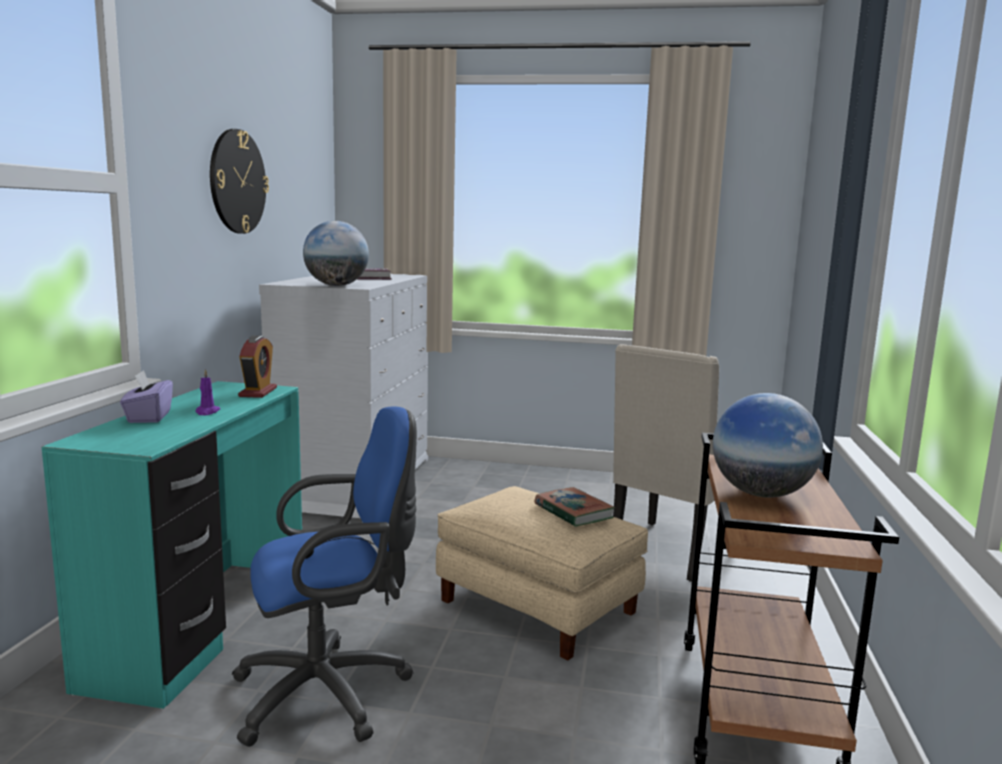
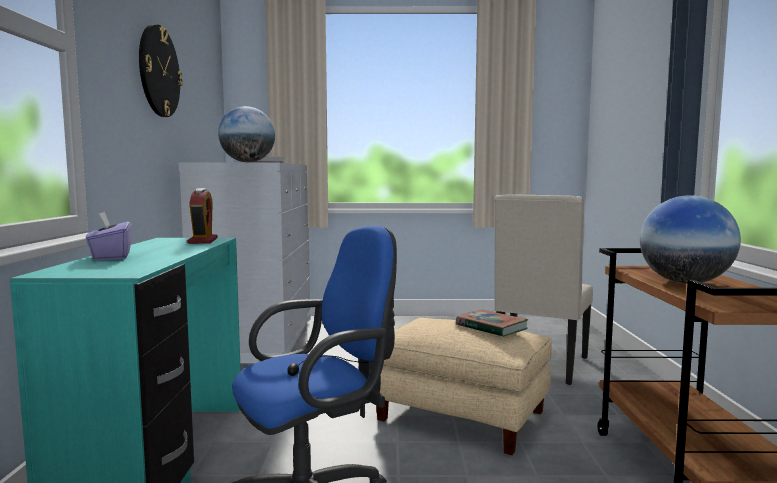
camera: 10 degrees left, 5 degrees down
(207, 412) = (167, 252): purple candle -> none

